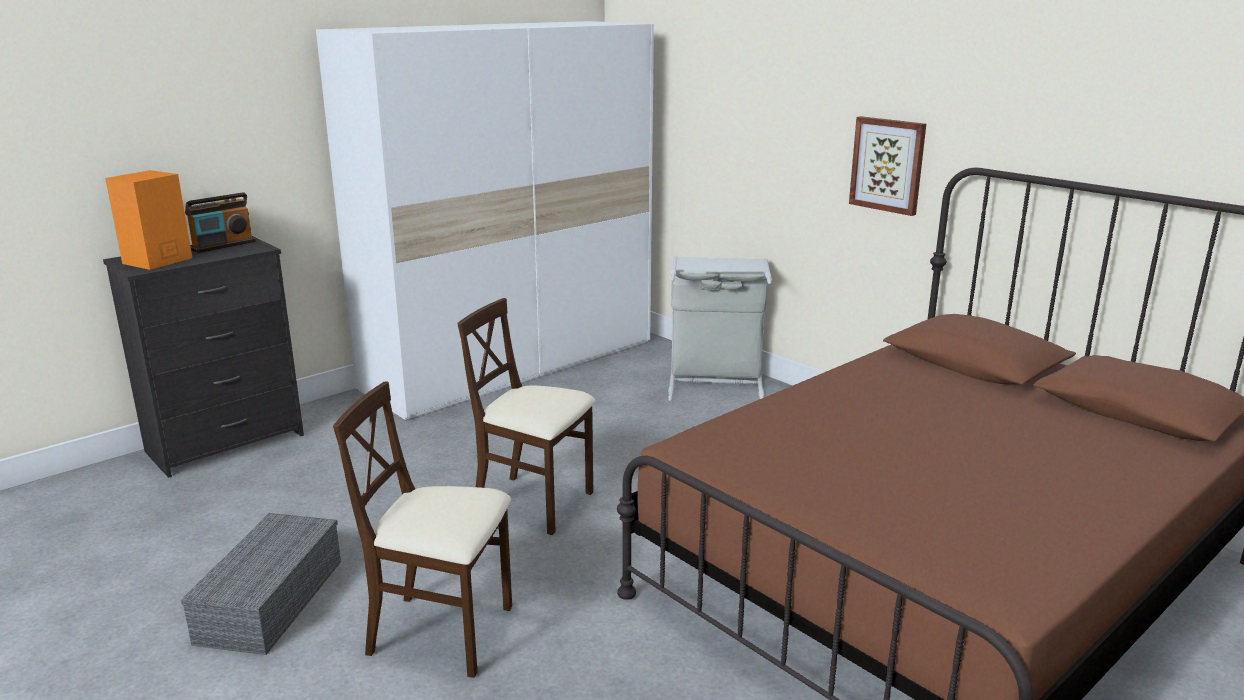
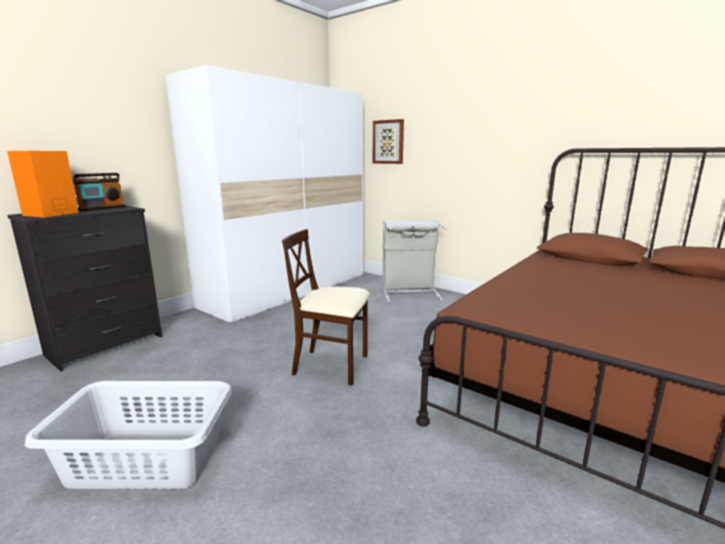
camera: 10 degrees left, 5 degrees down
(270, 599) = (146, 458): grey storage box -> grey laundry basket
(442, 632) = (296, 470): beige chair -> none
(888, 165) = (511, 156): picture -> picture (388, 142)

